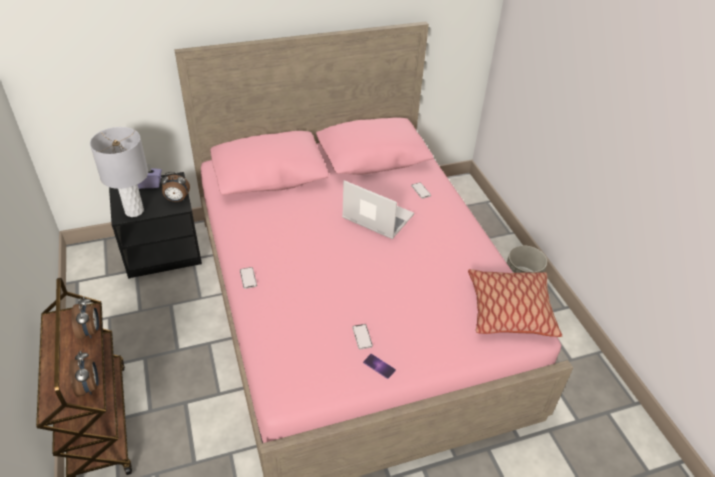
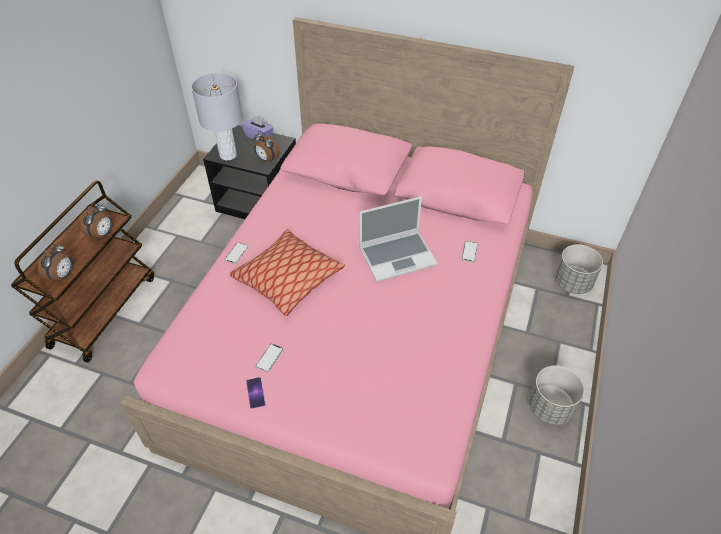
camera: 40 degrees right, 5 degrees up
(376, 217) = (398, 256): laptop -> laptop turned 90 degrees clockwise
(460, 196) = (573, 283): none -> grey planter
(509, 310) = (429, 421): pillow -> pillow (288, 279)

